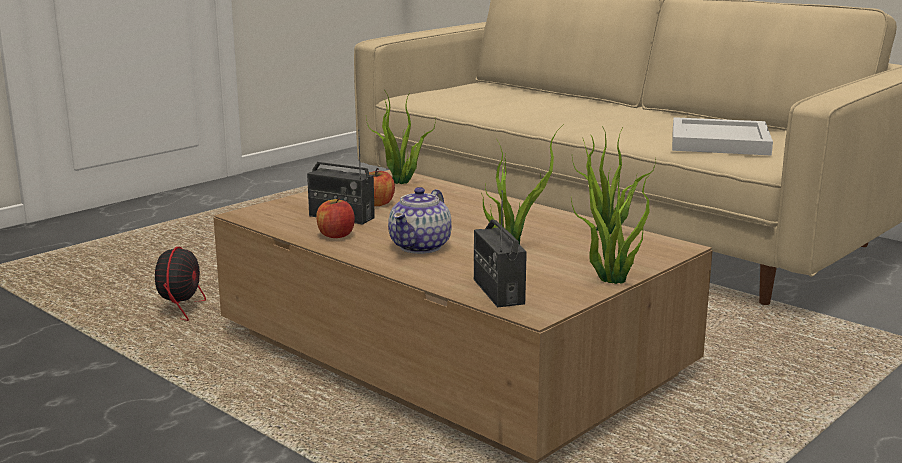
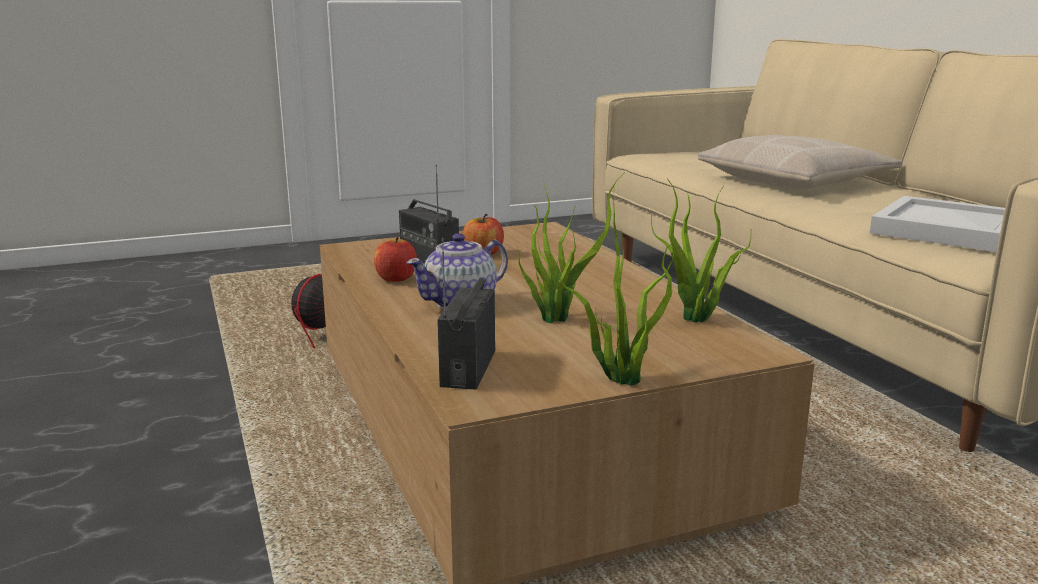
camera: 25 degrees right, 0 degrees up
(401, 182) = (539, 236): potted plant -> none
(566, 111) = (795, 182): none -> beige pillow

